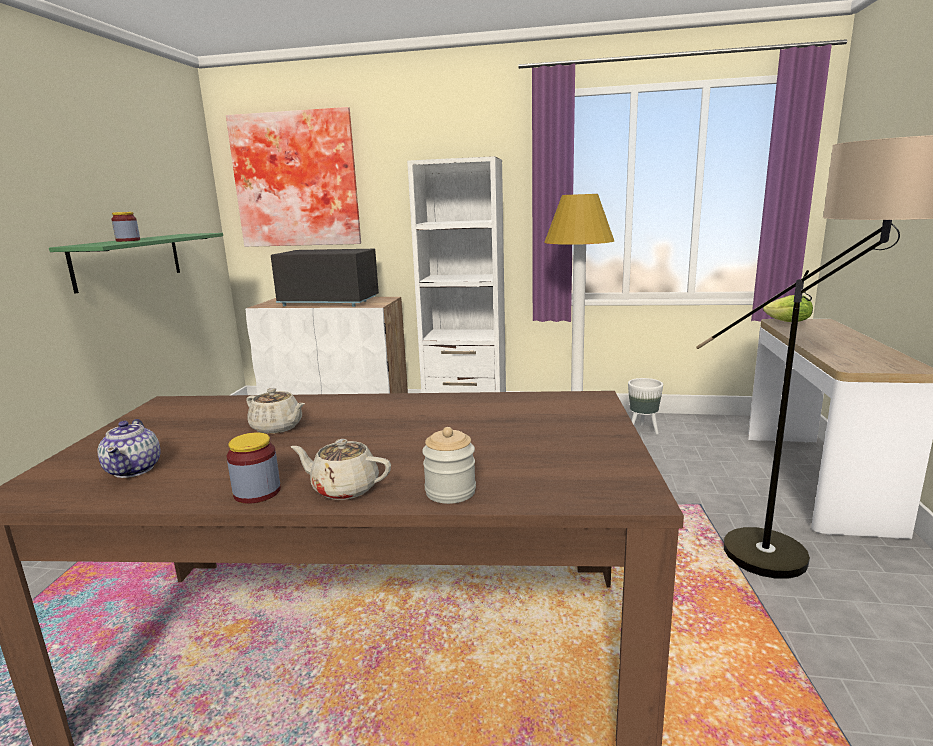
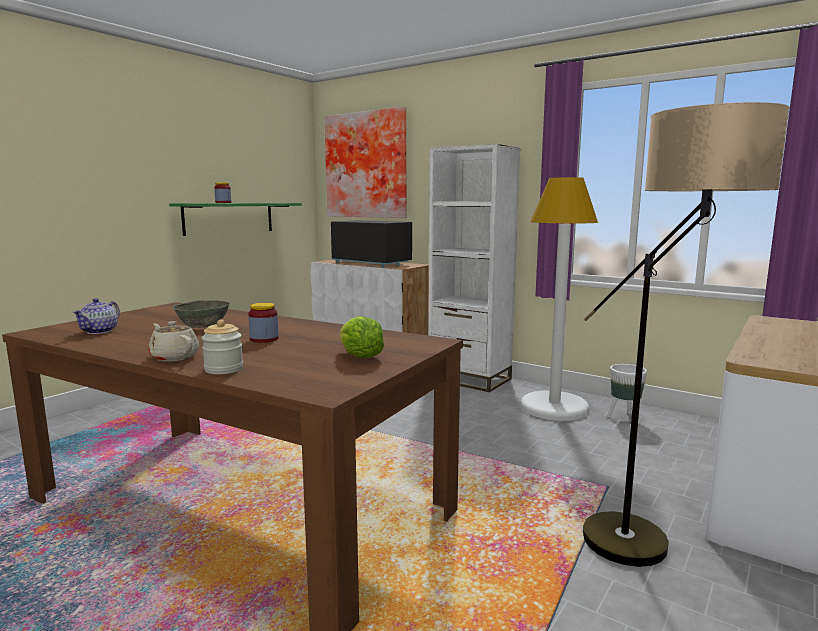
camera: 25 degrees right, 5 degrees down
(257, 492) = (131, 350): jar -> jar (264, 339)
(277, 427) = (203, 325): beige teapot -> grey bowl
(788, 322) = (777, 320): lettuce -> lettuce (360, 357)

